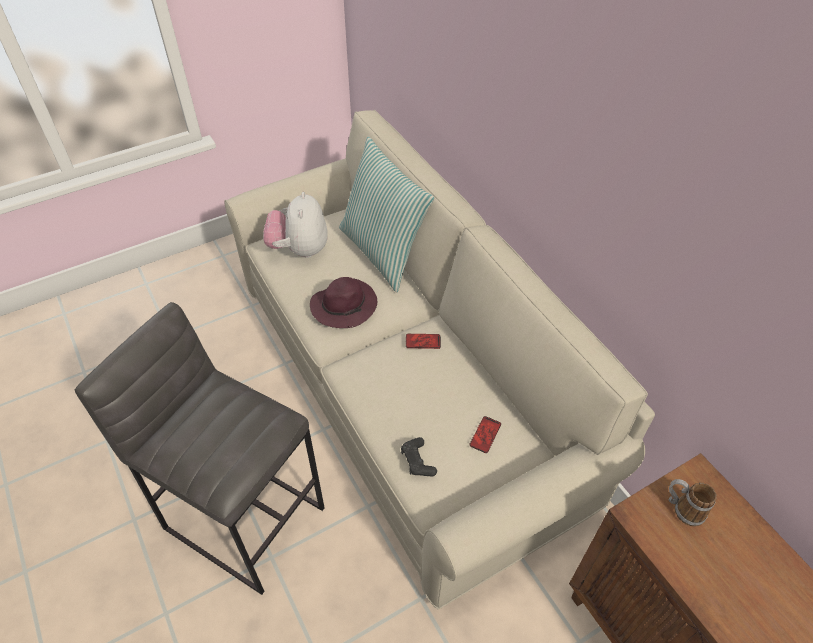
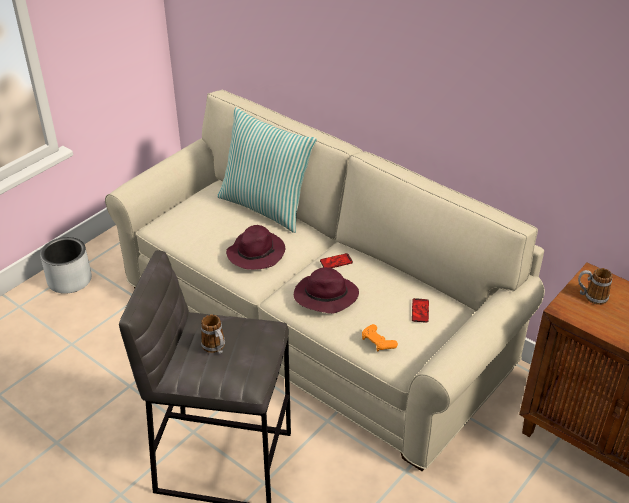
camera: 20 degrees left, 10 degrees down
(201, 268) = (69, 280): none -> grey planter
(208, 430) = (215, 348): none -> mug
(299, 249) = (191, 221): plush toy -> none
(388, 383) = (324, 297): none -> purple hat
(417, 461) = (377, 342): black game controller -> orange game controller

